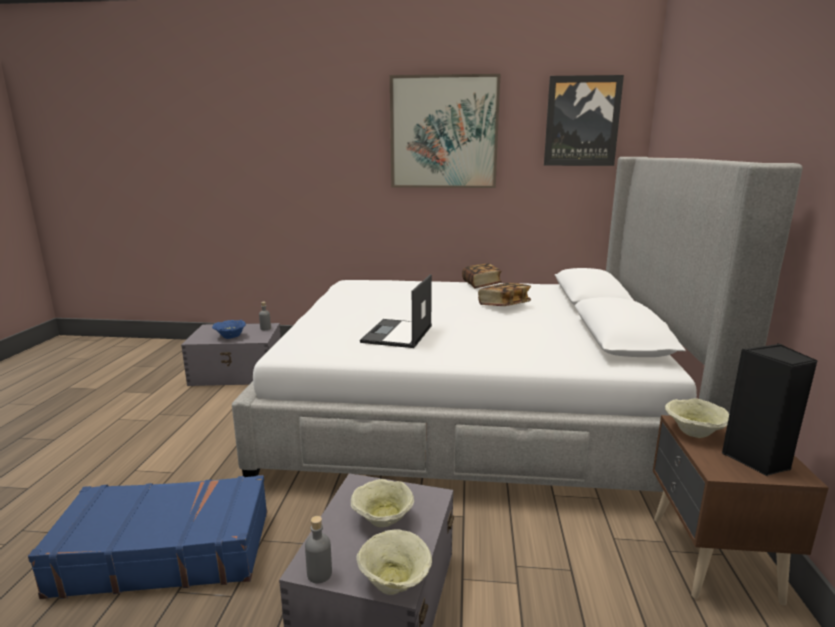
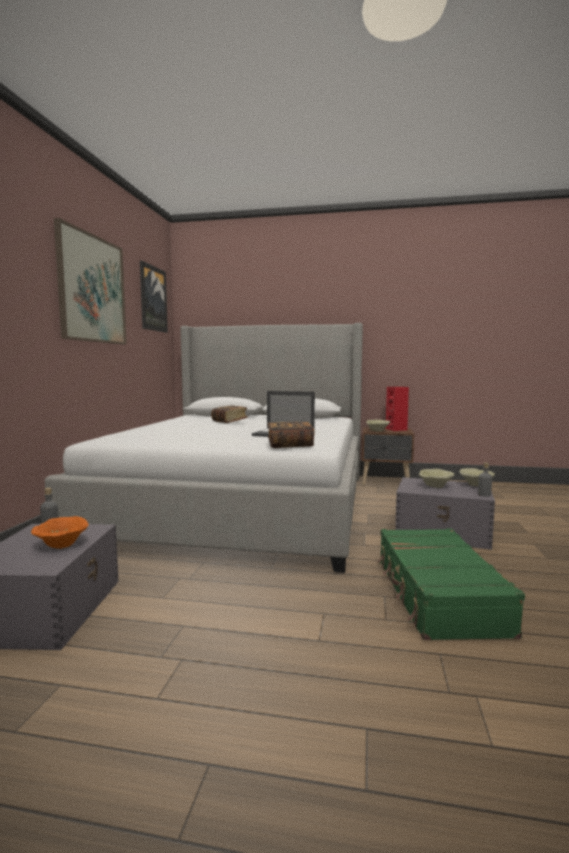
camera: 85 degrees left, 10 degrees down
(165, 551) = (437, 595): blue suitcase -> green suitcase
(230, 336) = (60, 545): blue bowl -> orange bowl
(481, 285) = (164, 423): book -> book (290, 445)
(757, 460) = (397, 429): black speaker -> red speaker

